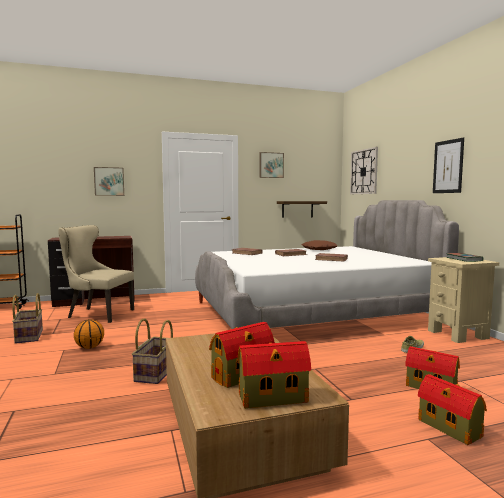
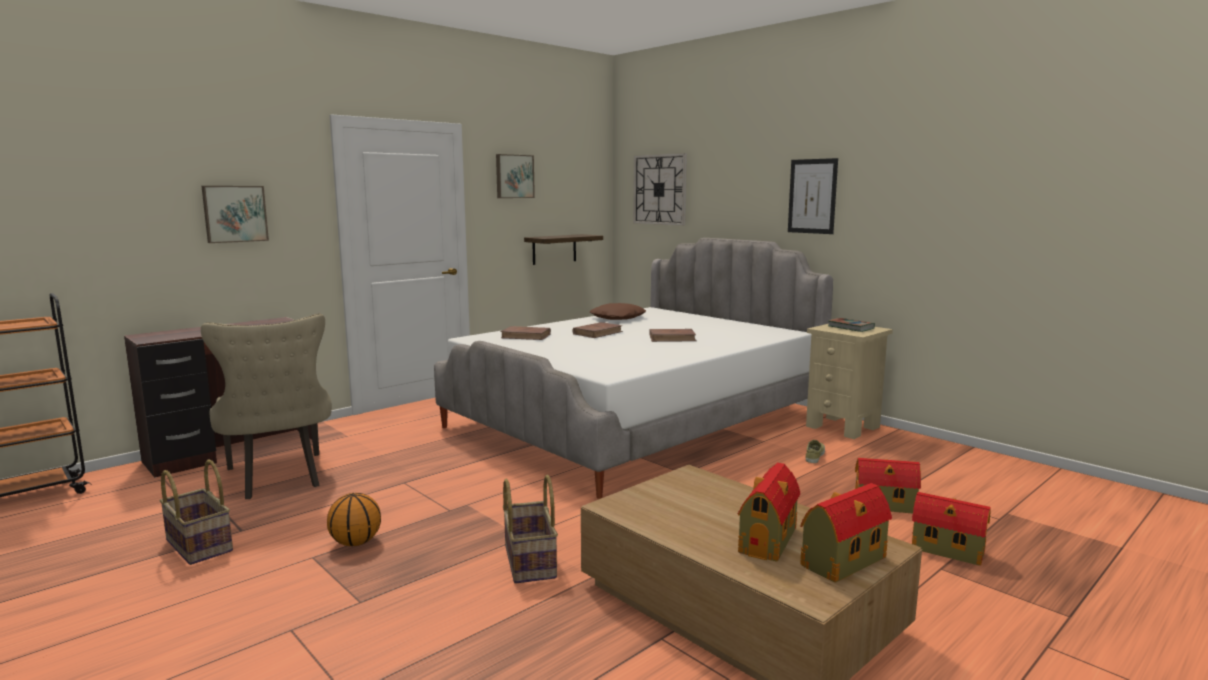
camera: 25 degrees left, 5 degrees up
(98, 314) = (279, 477): beige chair -> beige chair turned 105 degrees counterclockwise

